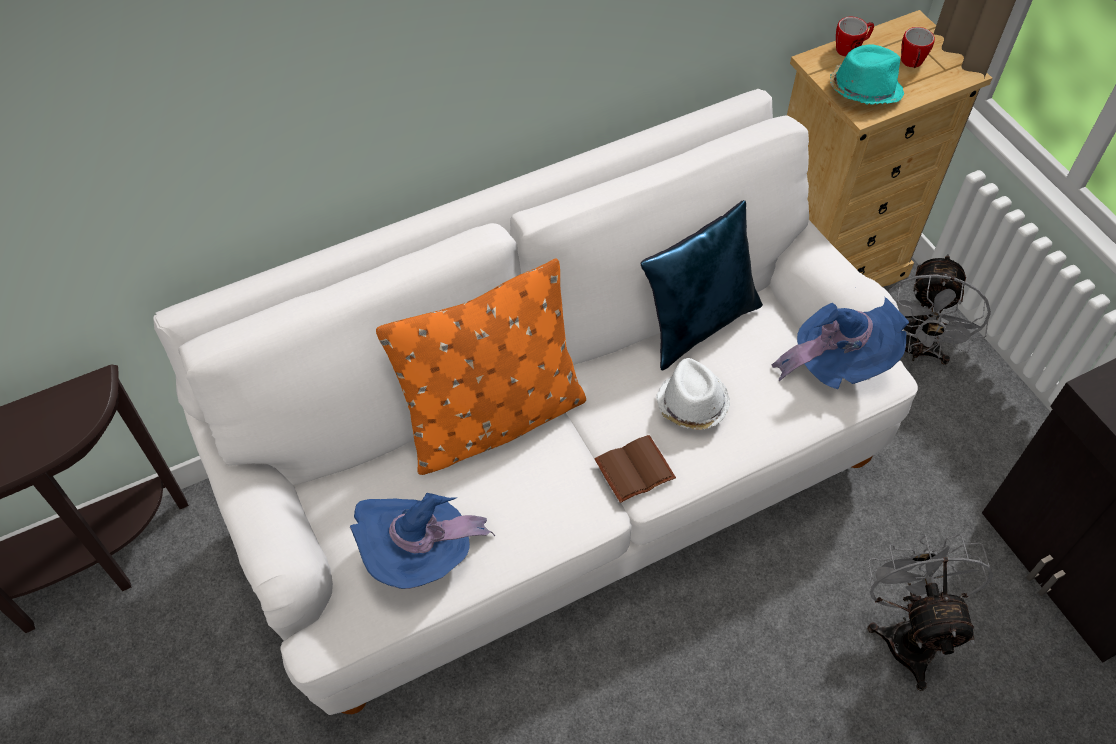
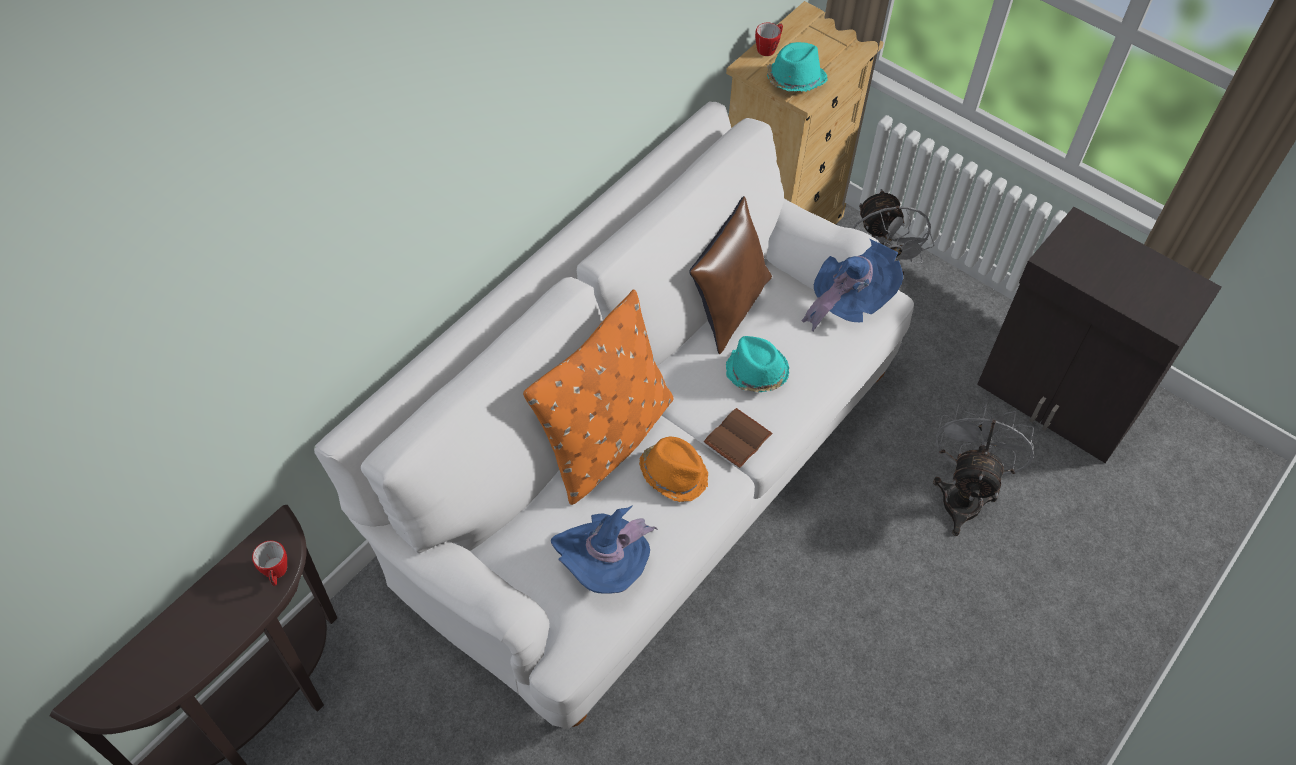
camera: 25 degrees left, 0 degrees up
(545, 482) = (674, 474): none -> orange hat
(691, 404) = (756, 372): white hat -> turquoise hat
(697, 323) = (728, 307): blue pillow -> brown pillow
(907, 632) = (963, 494): grey fan -> grey fan turned 45 degrees clockwise
(911, 64) = (820, 48): mug -> mug (276, 573)

